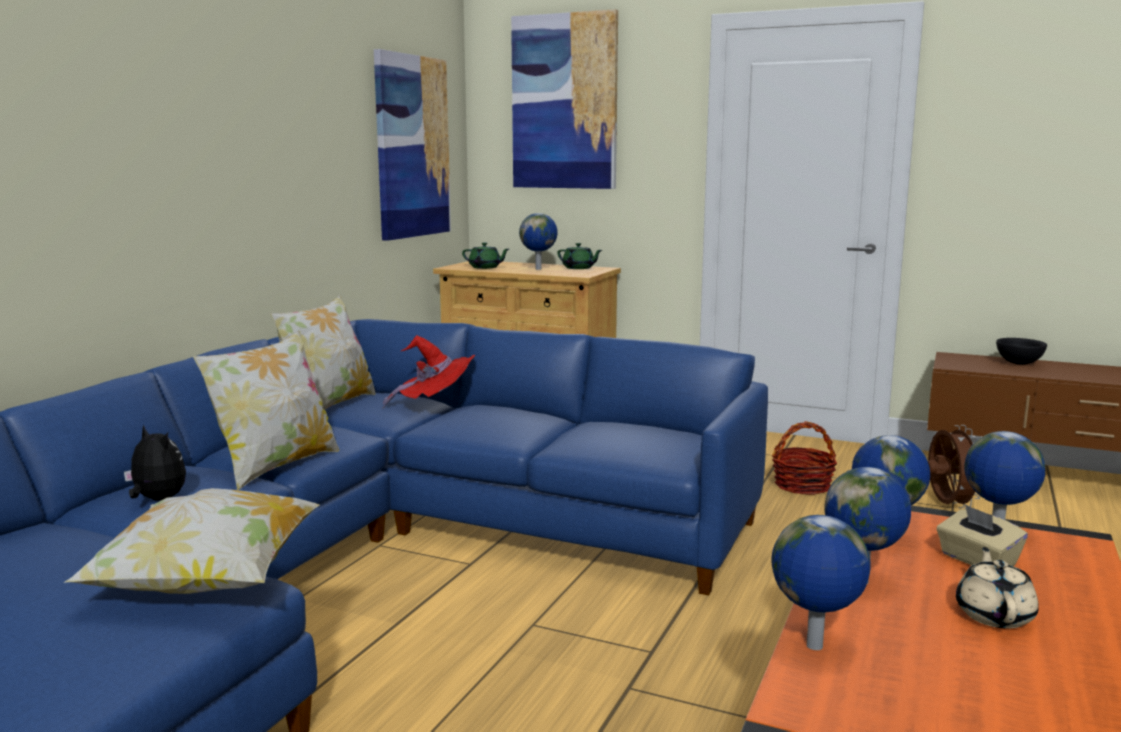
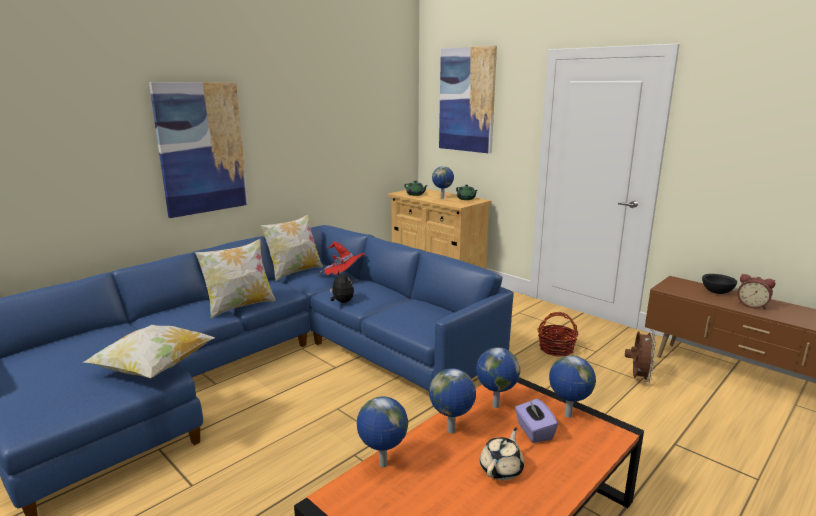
camera: 20 degrees right, 5 degrees up
(157, 500) = (172, 319): plush toy -> plush toy (341, 302)
(412, 147) = (376, 126): picture -> picture (201, 148)
(977, 561) = (534, 431): beige tissue box -> purple tissue box
(1078, 372) = (752, 305): none -> alarm clock

